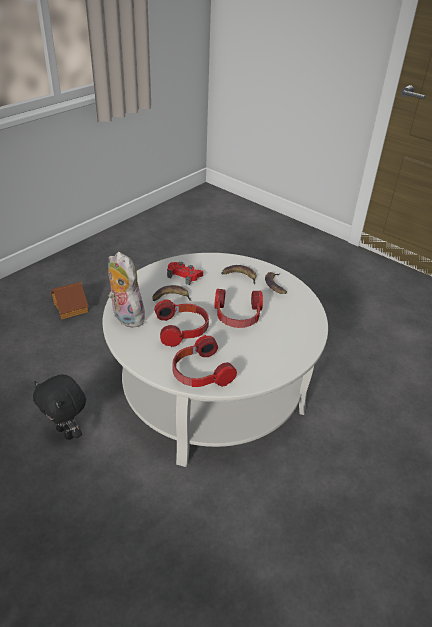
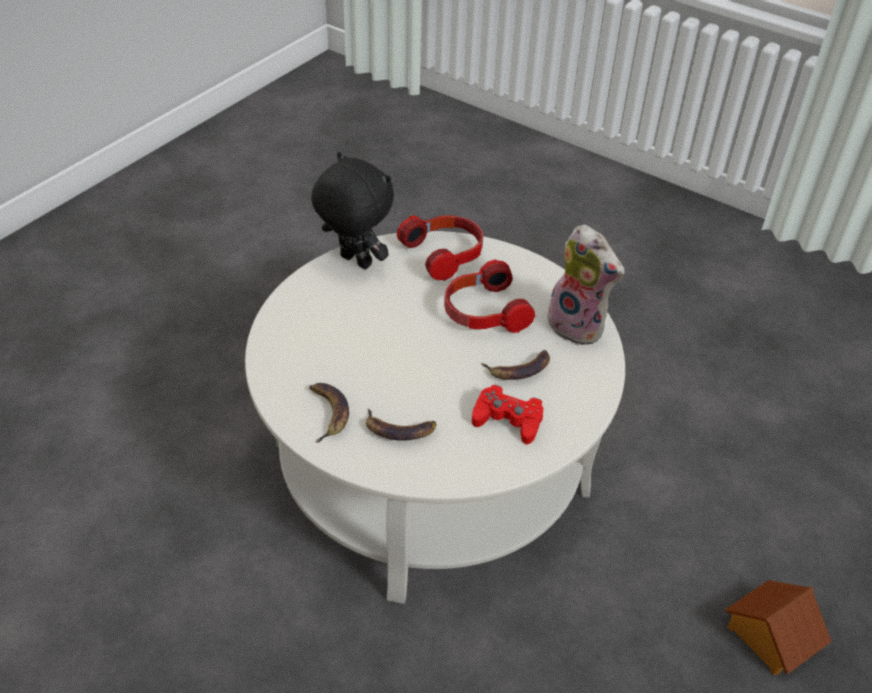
camera: 175 degrees right, 5 degrees up
(67, 432) = (626, 386): black plush toy -> black plush toy (354, 262)
(237, 316) = (398, 340): headphones -> none

